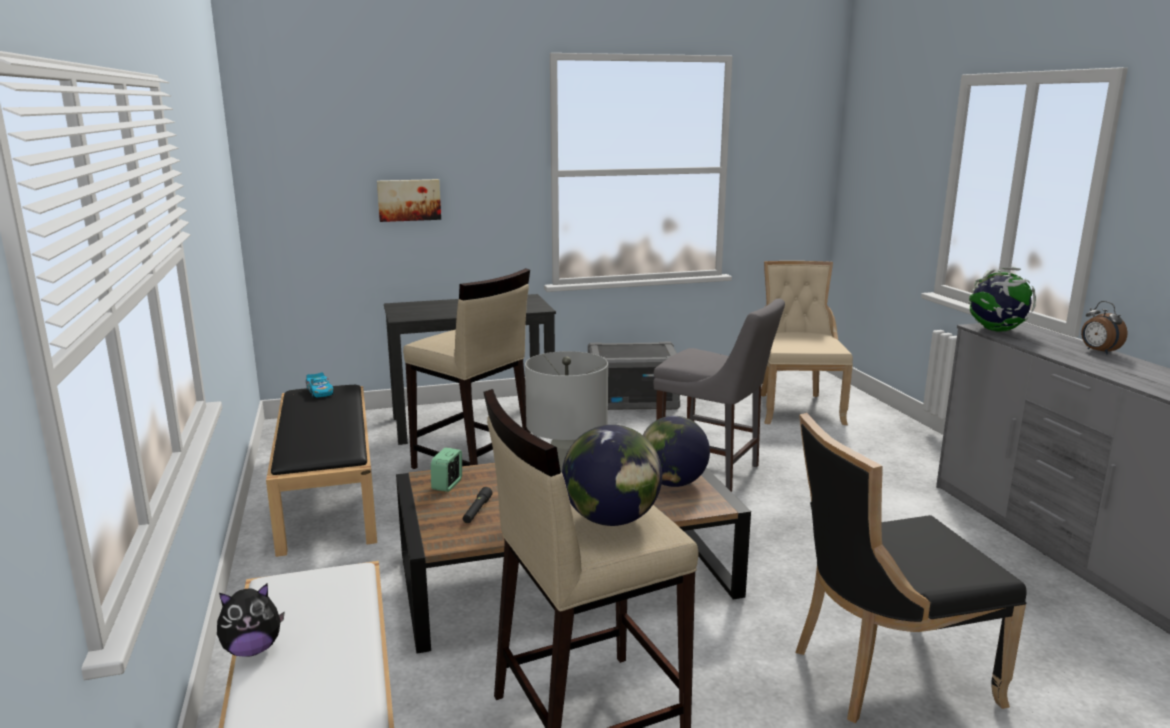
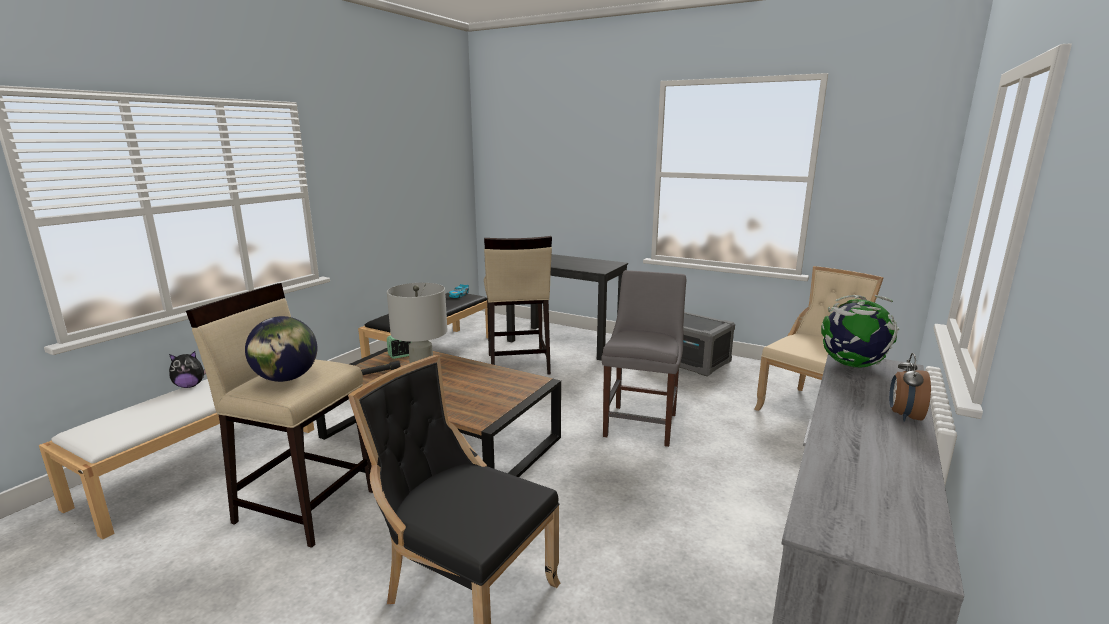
camera: 45 degrees right, 0 degrees up
(252, 649) = (190, 386): plush toy -> plush toy turned 45 degrees counterclockwise
(409, 200) = (560, 186): picture -> none
(672, 483) = (493, 399): globe -> none
(712, 471) = (642, 423): grey chair -> grey chair turned 150 degrees counterclockwise

